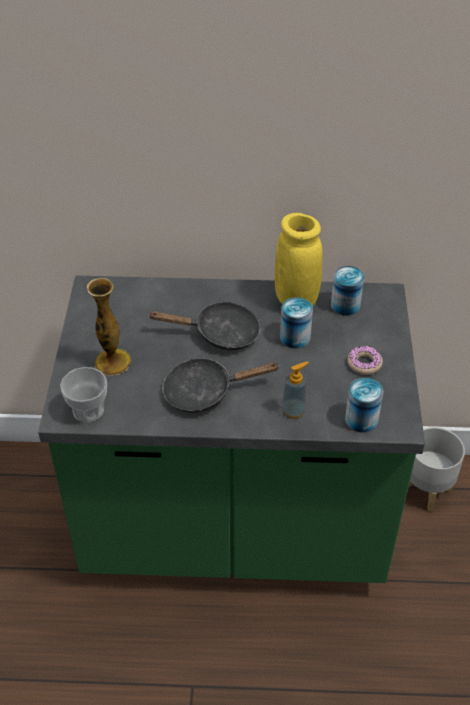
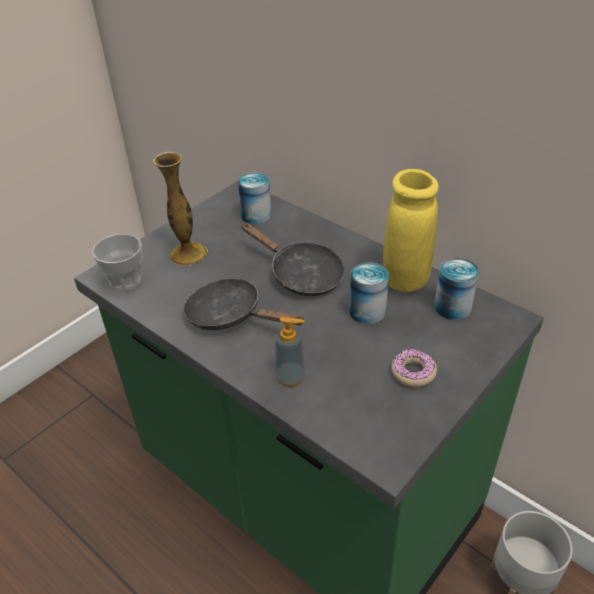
camera: 40 degrees right, 5 degrees down
(361, 419) = (349, 426): can -> can (256, 215)

